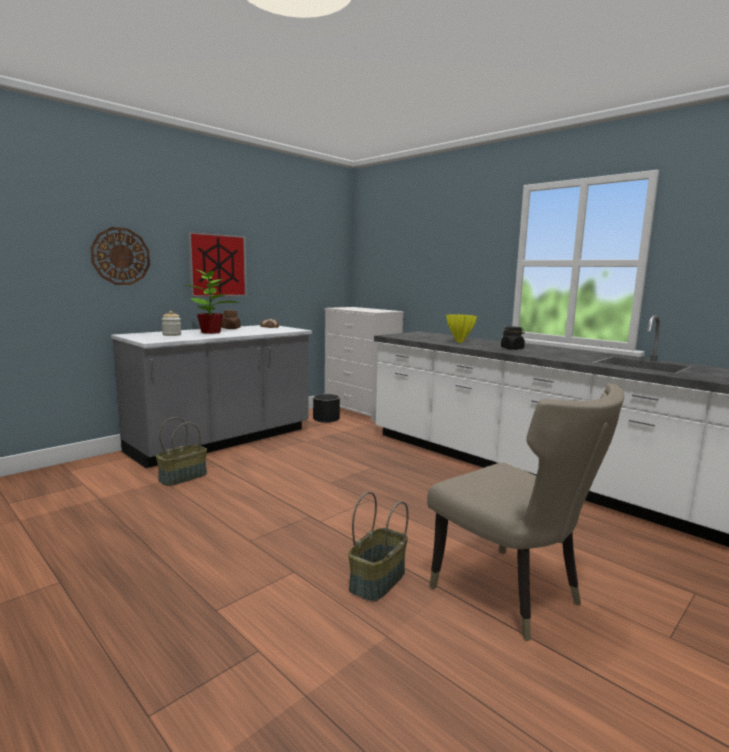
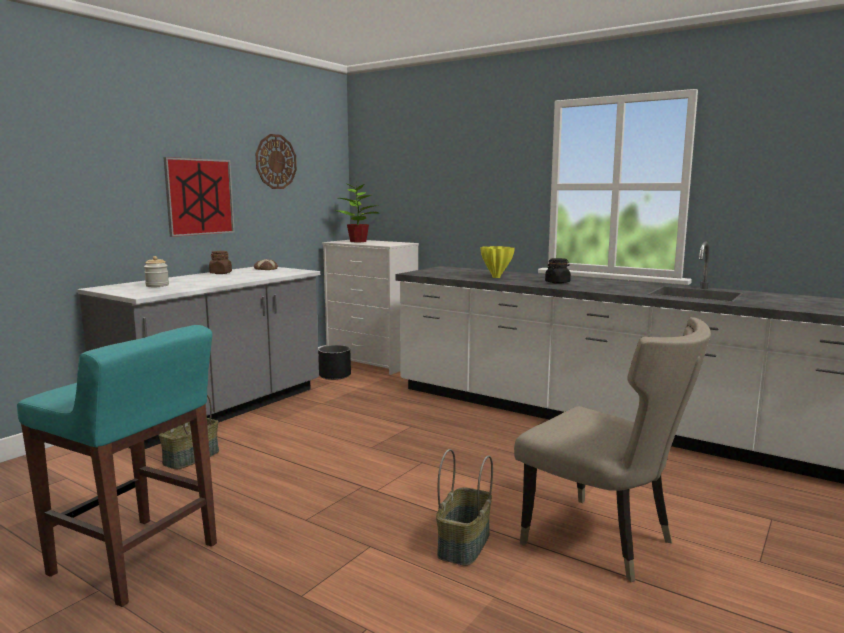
camera: 10 degrees left, 0 degrees up
(100, 559) = (136, 560): none -> turquoise stool
(121, 256) = (85, 191): wall clock -> wall clock (275, 161)
(211, 332) = (202, 280): potted plant -> potted plant (358, 241)

